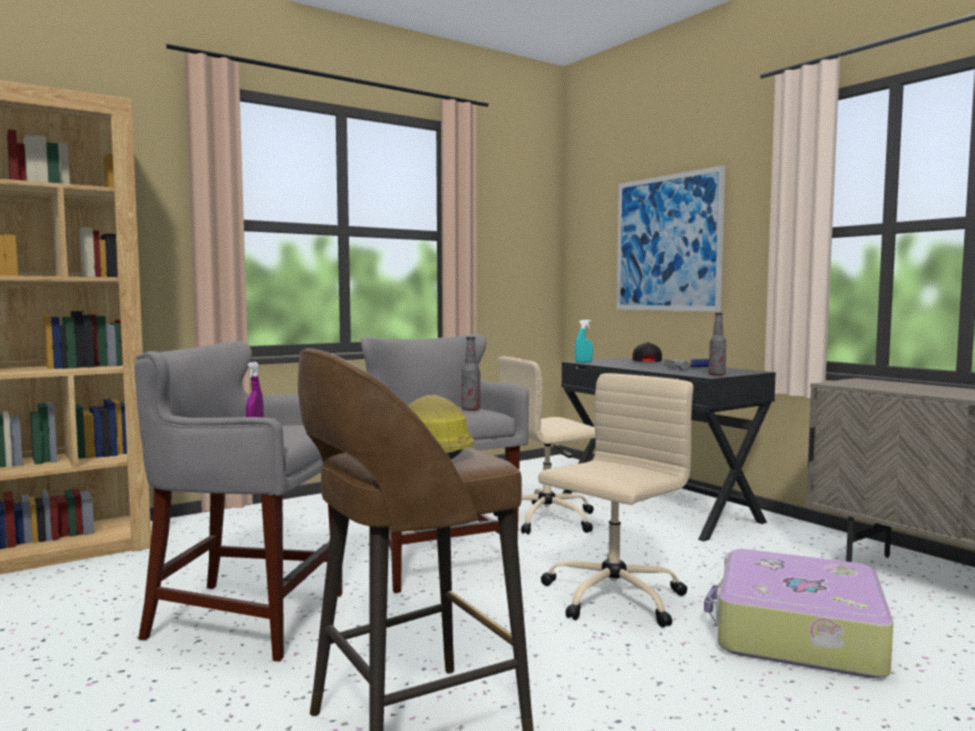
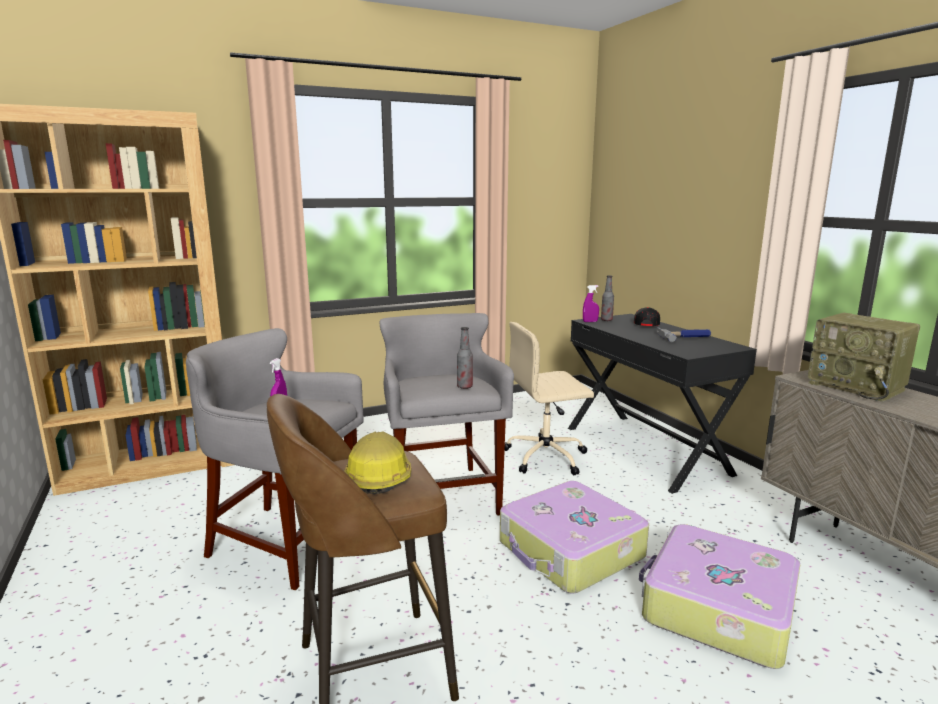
camera: 10 degrees right, 10 degrees up
(583, 362) = (590, 321): turquoise spray bottle -> purple spray bottle
(611, 598) = (570, 551): beige office chair -> suitcase
(667, 243) = (677, 212): picture -> none
(716, 375) = (697, 352): bottle -> bottle (606, 320)
(897, 386) = (858, 387): none -> radio

